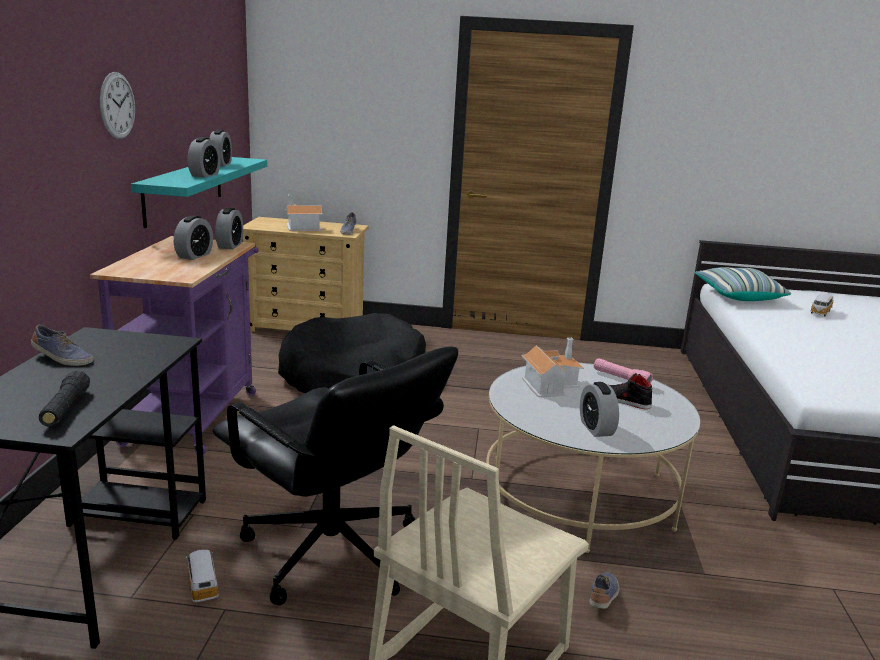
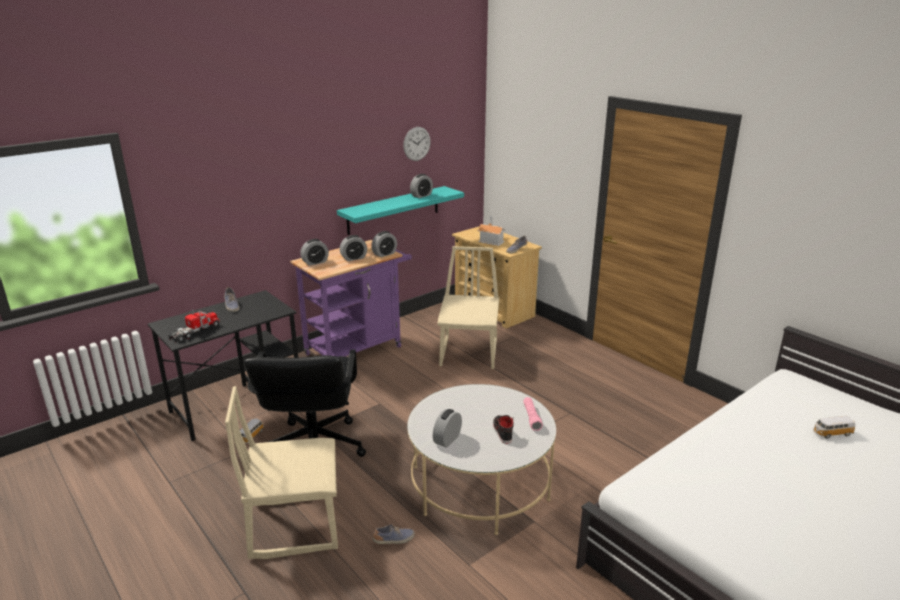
camera: 45 degrees right, 5 degrees up
(65, 409) = (195, 332): black flashlight -> toy truck
(117, 106) = (327, 168): wall clock -> wall clock (417, 143)
(205, 175) = (388, 206): alarm clock -> alarm clock (315, 262)
(352, 375) = (469, 353): black dog bed -> beige chair
(550, 384) = (478, 402): toy house -> none
(737, 296) = (778, 390): pillow -> none

